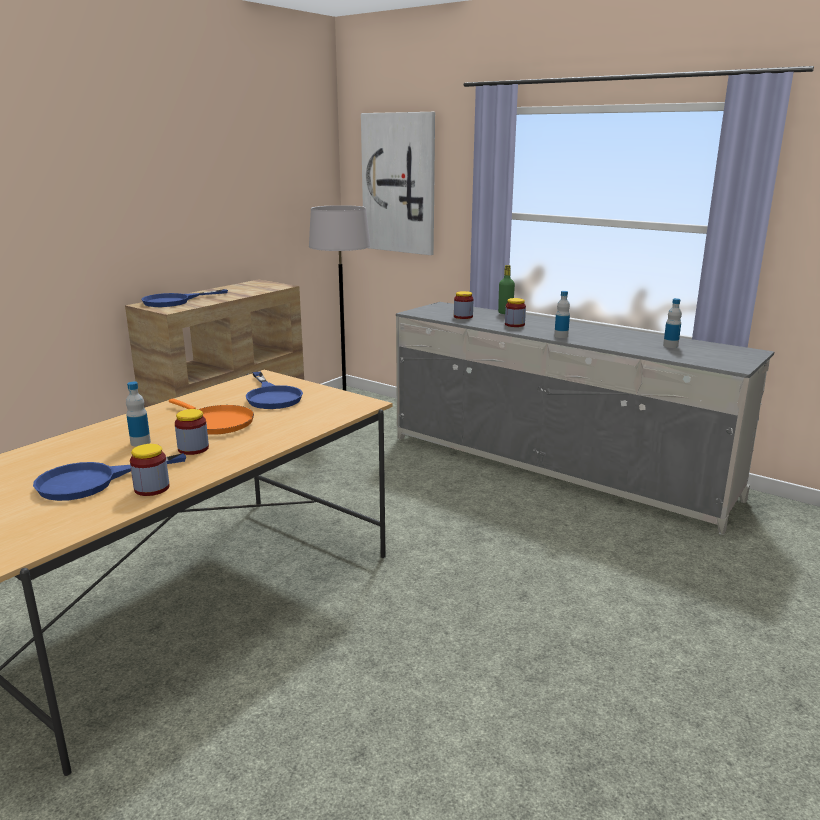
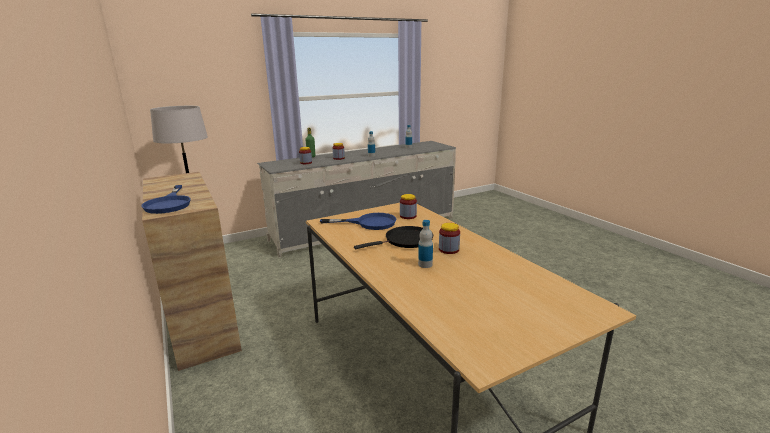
camera: 65 degrees left, 0 degrees up
(92, 481) = (489, 281): blue frying pan -> none
(152, 488) = (508, 264): jar -> jar (408, 216)
(216, 423) = (406, 241): orange frying pan -> black frying pan
(399, 183) = (192, 86): picture -> none

